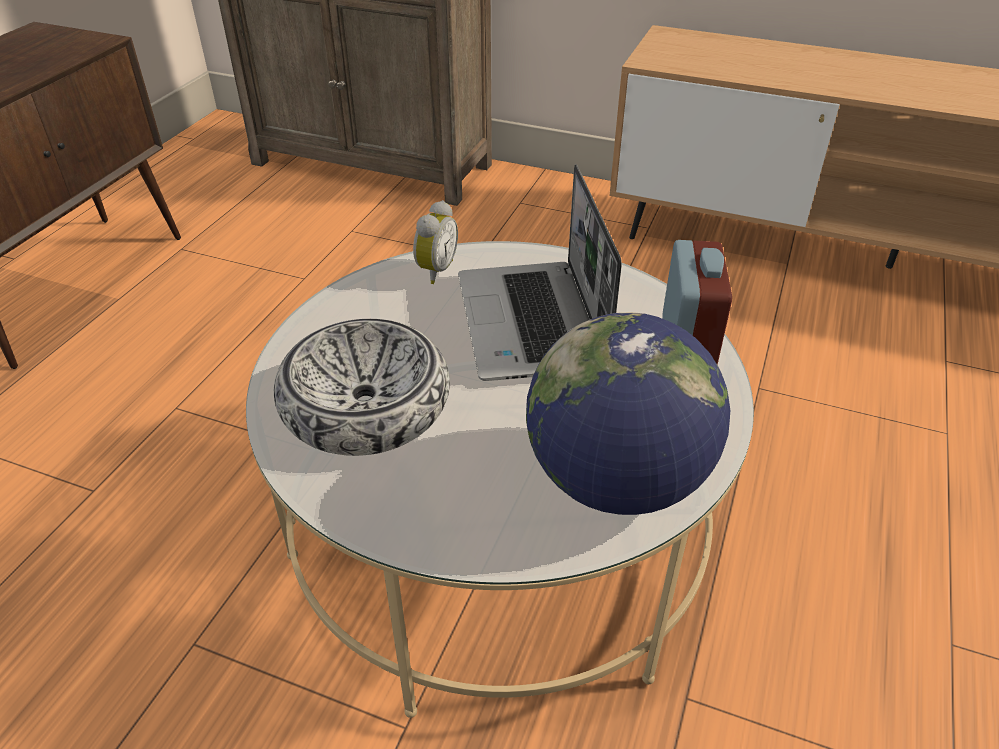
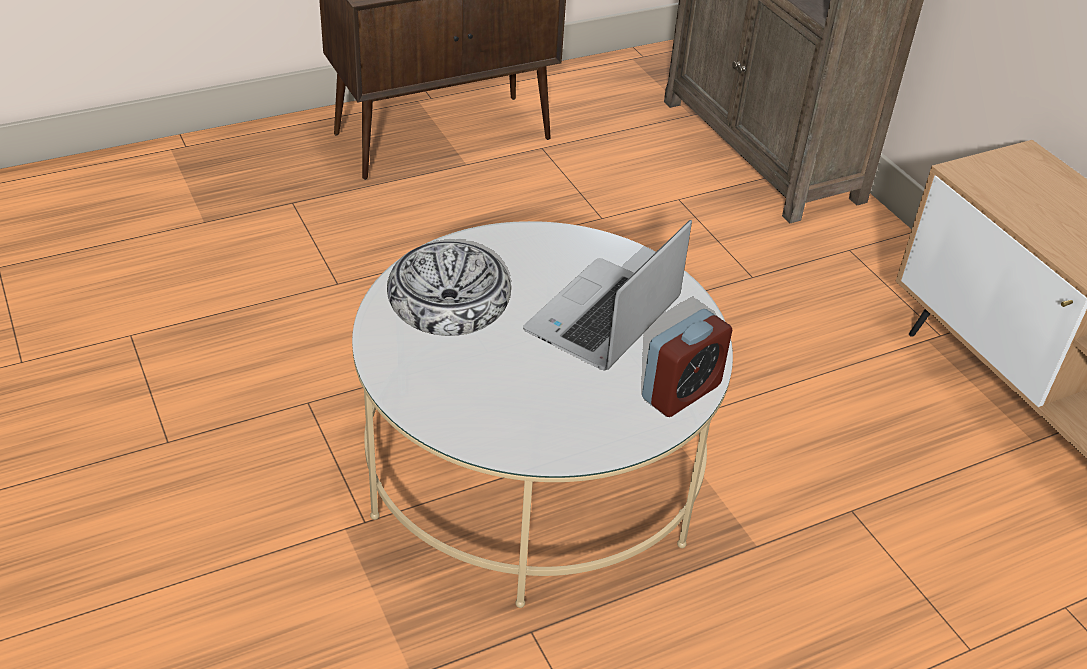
camera: 40 degrees right, 0 degrees up
(434, 270) = (590, 249): alarm clock -> none
(617, 480) = (525, 428): globe -> none

